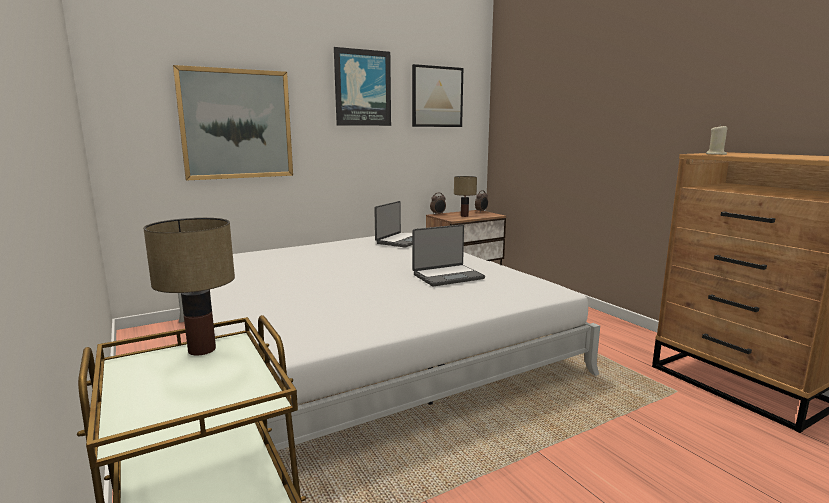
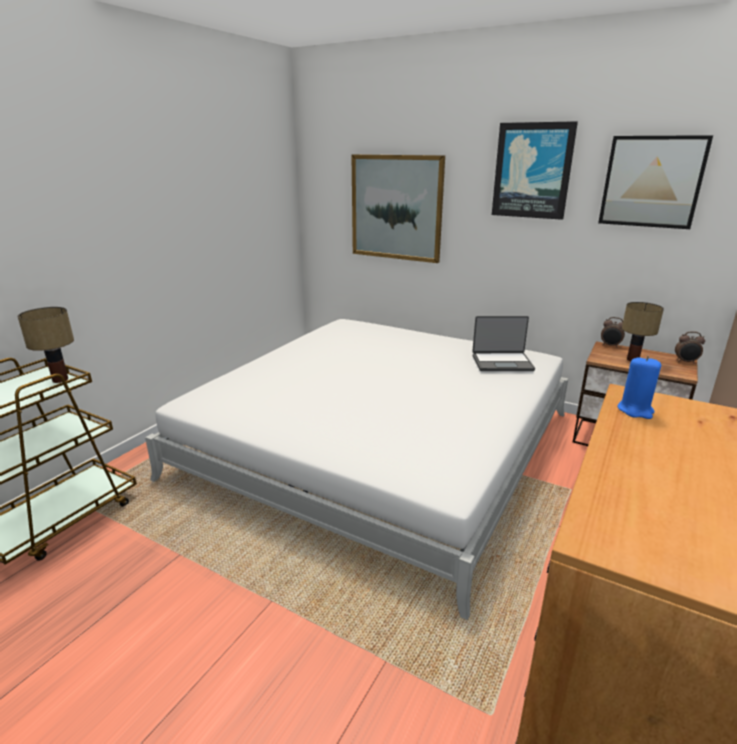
camera: 60 degrees right, 10 degrees up
(447, 276) = (419, 416): laptop -> none
(716, 154) = (635, 410): beige candle -> blue candle

